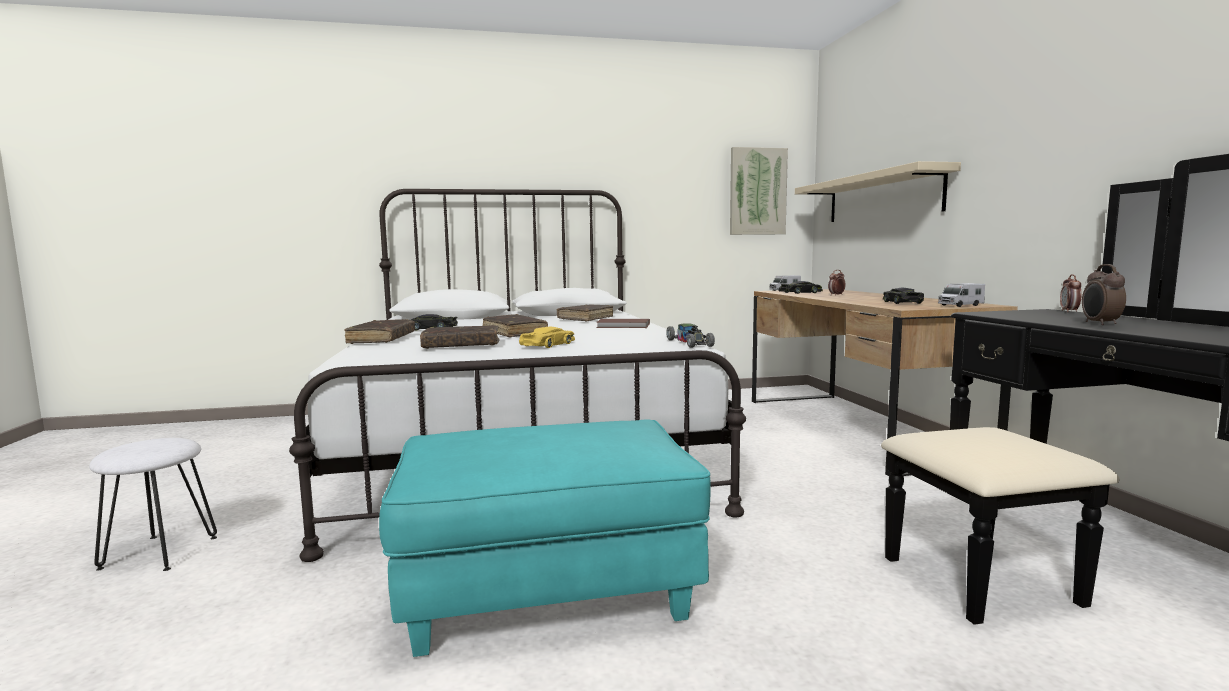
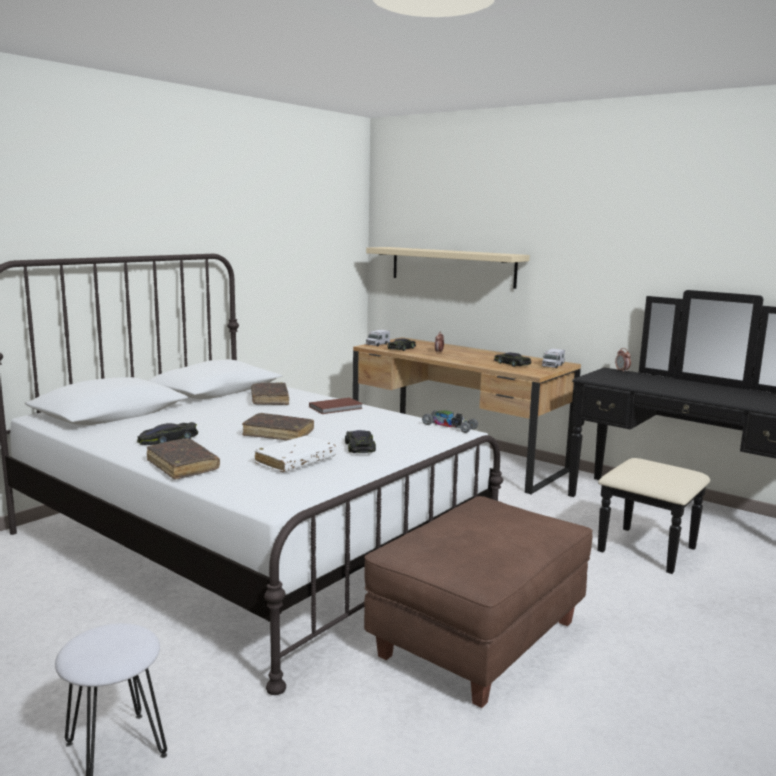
camera: 40 degrees left, 5 degrees up
(461, 346) = (295, 462): brown book -> white book
(548, 344) = (360, 447): yellow toy car -> black toy car
(548, 592) = (478, 640): turquoise ottoman -> brown ottoman
(757, 191) = (331, 248): picture -> none
(1099, 323) = (665, 387): alarm clock -> none

